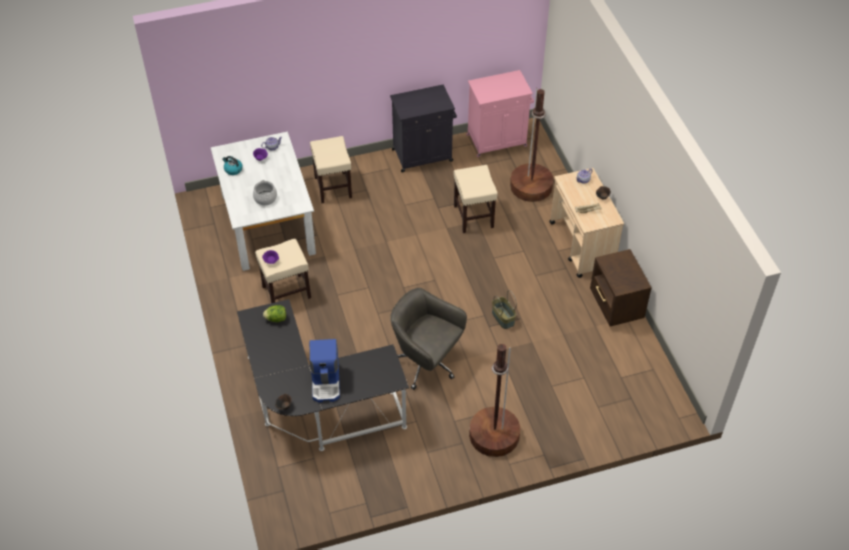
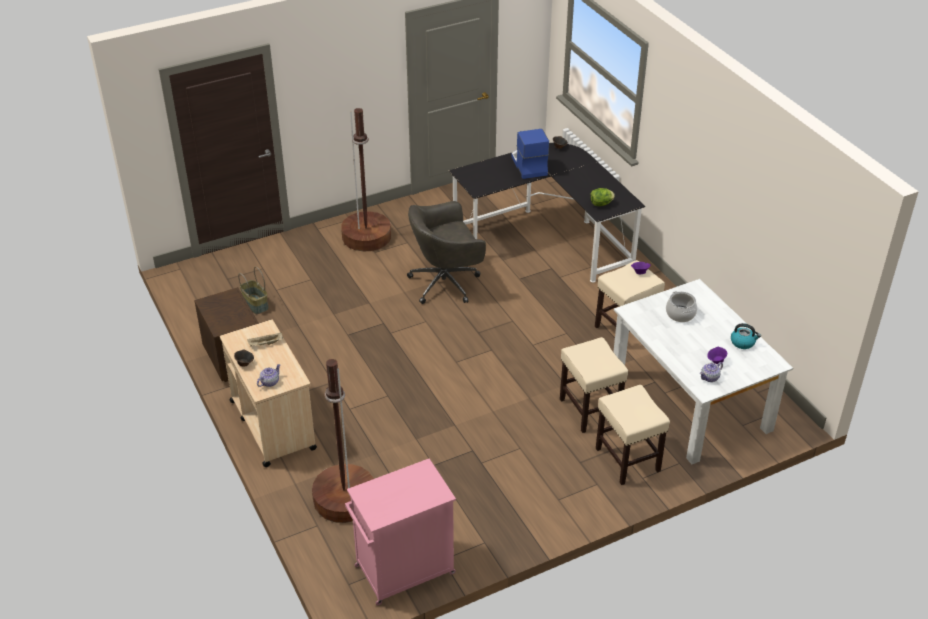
camera: 170 degrees right, 10 degrees down
(423, 155) = (514, 528): black cabinet -> none
(426, 363) = (446, 283): grey office chair -> grey office chair turned 135 degrees clockwise
(474, 217) = (421, 444): beige stool -> beige stool (589, 409)
(502, 318) = (369, 333): basket -> basket (256, 304)

